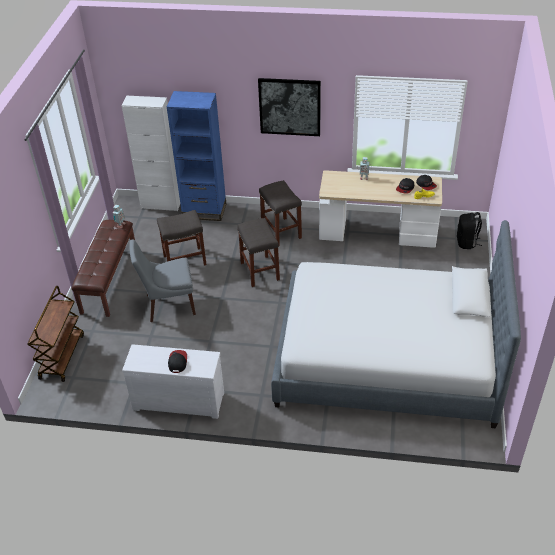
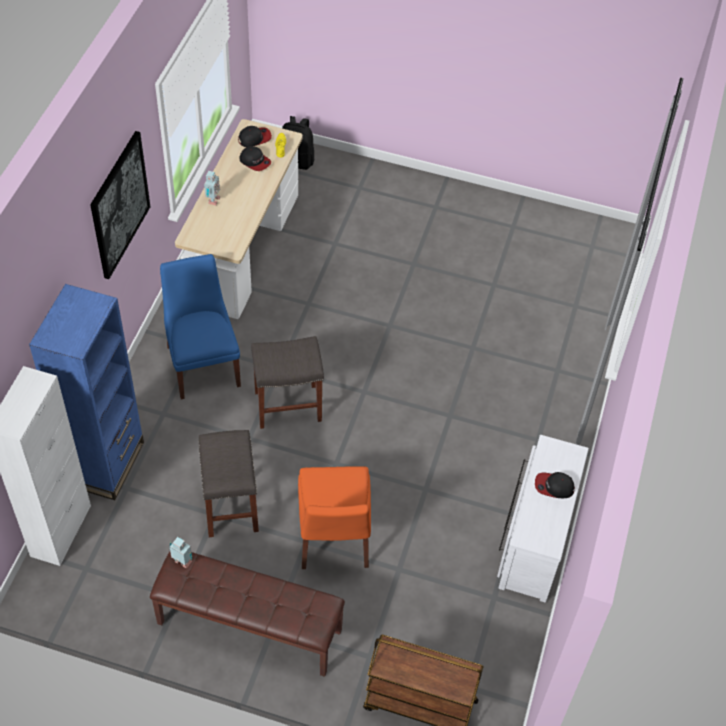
camera: 85 degrees left, 10 degrees up
(168, 305) = (334, 539): grey chair -> orange chair
(281, 232) = (203, 363): grey stool -> blue chair
(387, 358) = (495, 294): bed -> none

